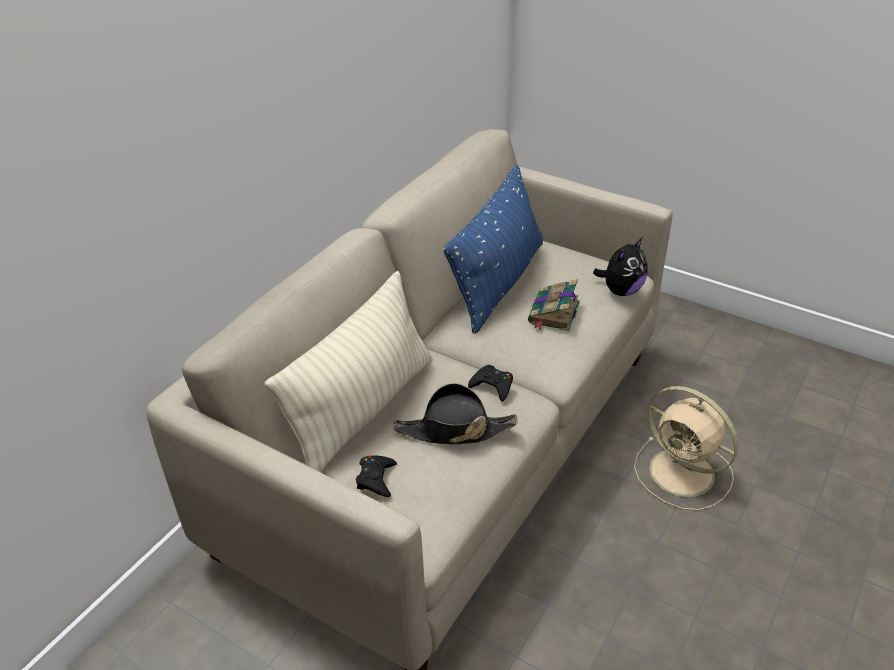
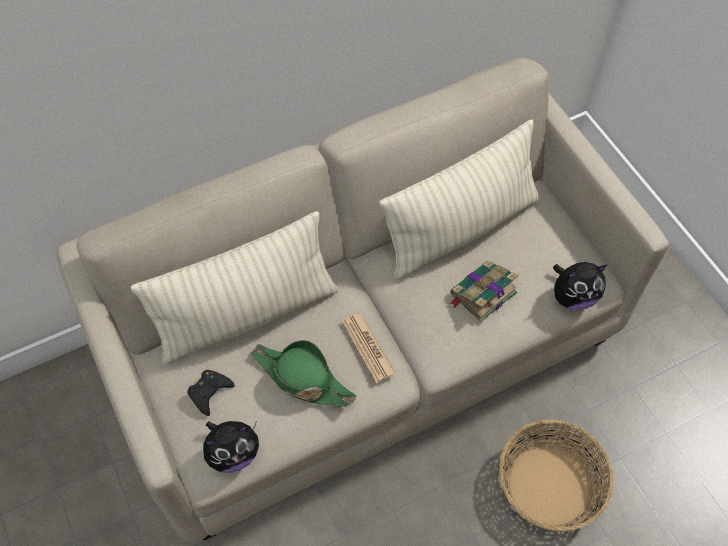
camera: 30 degrees right, 20 degrees up
(436, 517) = (233, 453): none -> plush toy
(454, 430) = (302, 378): black hat -> green hat
(492, 386) = (368, 348): black game controller -> newspaper
(498, 283) = (460, 229): blue pillow -> beige pillow
(684, 474) = (549, 485): beige fan -> basket

